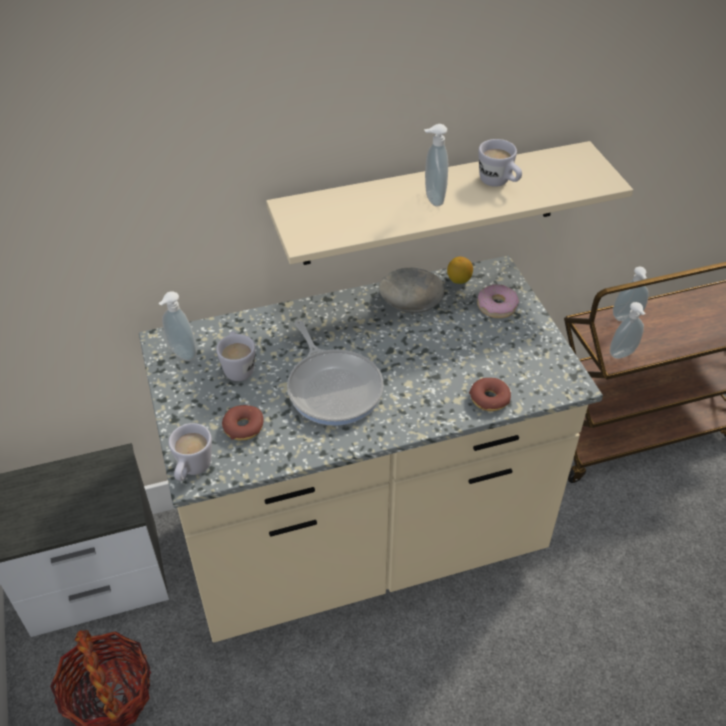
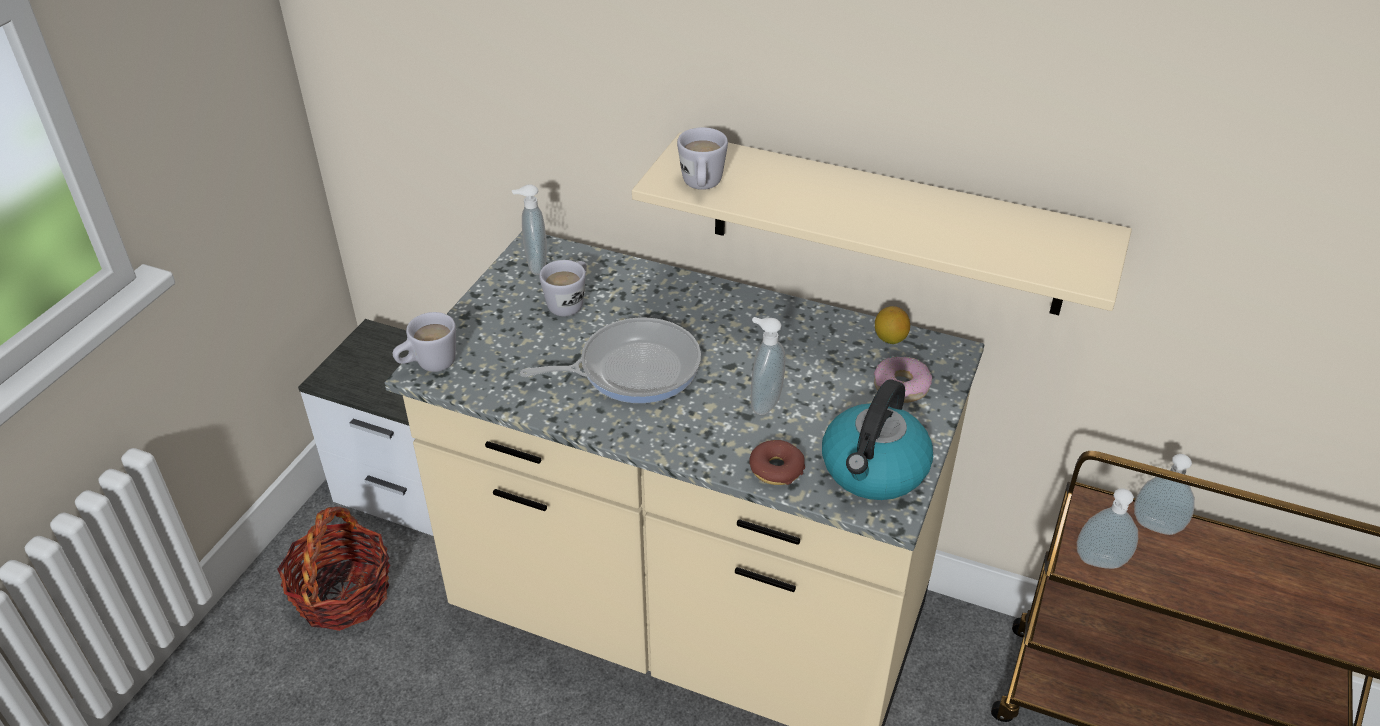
camera: 40 degrees right, 5 degrees down
(243, 427) = (512, 356): donut -> none
(333, 387) = (632, 368): frying pan -> frying pan turned 120 degrees counterclockwise
(411, 300) = (812, 331): grey bowl -> none
(432, 199) = (848, 203): soap dispenser -> soap dispenser (763, 403)
(499, 183) = (947, 221): white mug -> white mug (702, 187)
(539, 366) = (874, 470): none -> kettle

